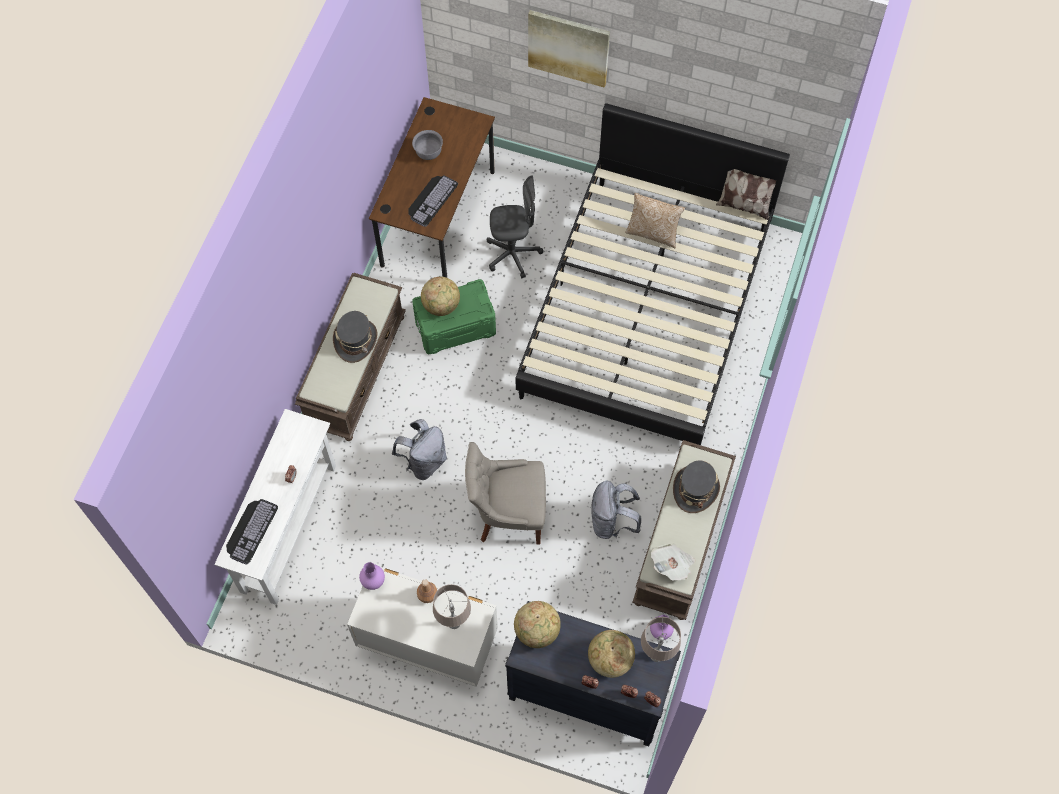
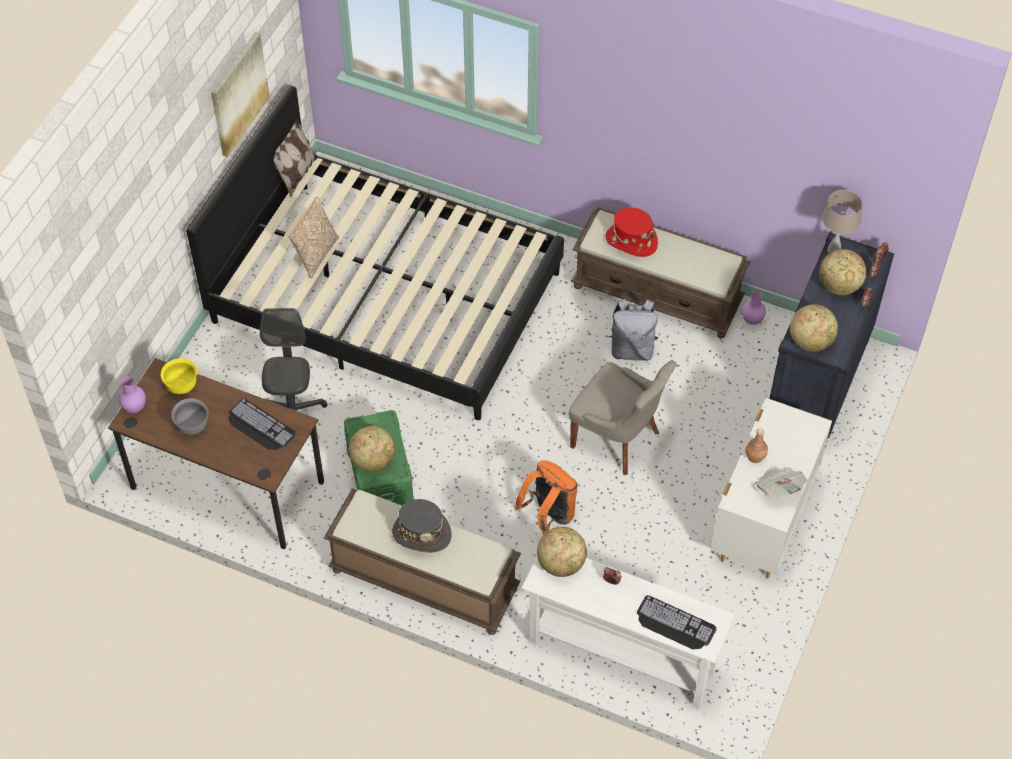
camera: 85 degrees left, 10 degrees down
(308, 437) = (561, 563): none -> globe
(374, 581) = (738, 505): purple vase -> purple vase (134, 407)
(424, 461) = (548, 515): grey backpack -> orange backpack
(454, 622) = (784, 434): beige table lamp -> none
(467, 139) = (182, 386): none -> yellow bowl
(508, 514) = (617, 439): grey chair -> grey chair turned 60 degrees counterclockwise
(568, 47) = (146, 212): picture -> picture (238, 94)
(672, 565) = (712, 267): newspaper -> newspaper (779, 488)
(695, 489) = (631, 241): grey hat -> red hat

